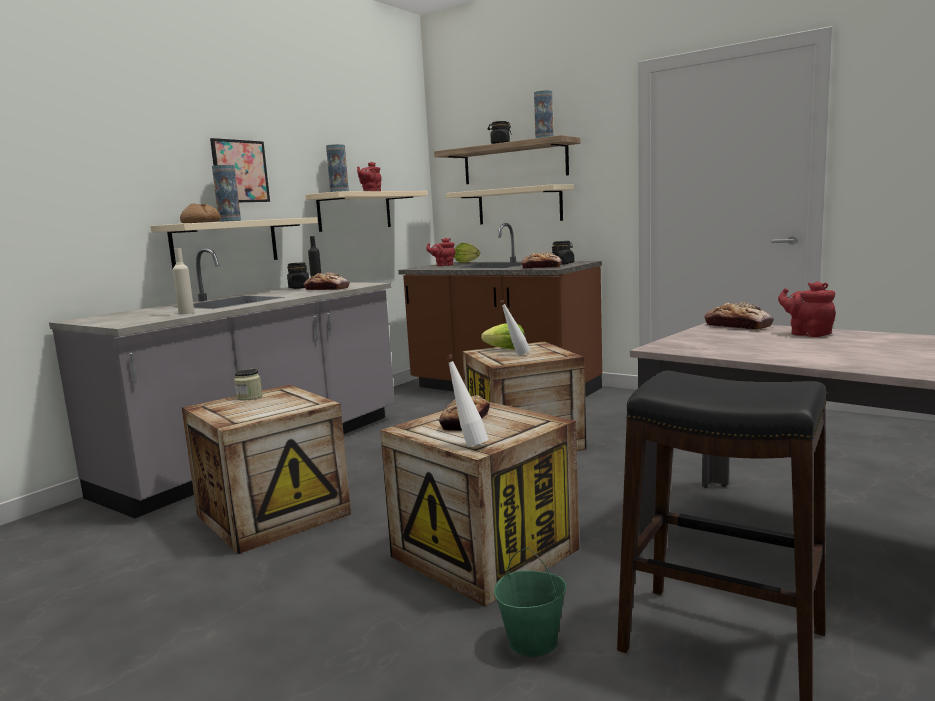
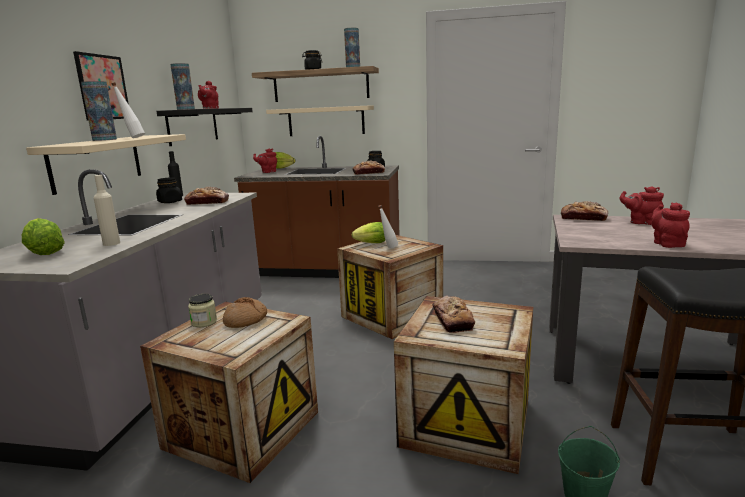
camera: 25 degrees left, 5 degrees up
(133, 316) = (44, 252): none -> lettuce
(201, 222) = (84, 142): bread -> bread (245, 320)
(355, 211) = (193, 126): beige shelf -> black shelf
(468, 444) = (493, 344): white bottle -> white bottle (132, 138)
(776, 356) = (667, 243): none -> red teapot

